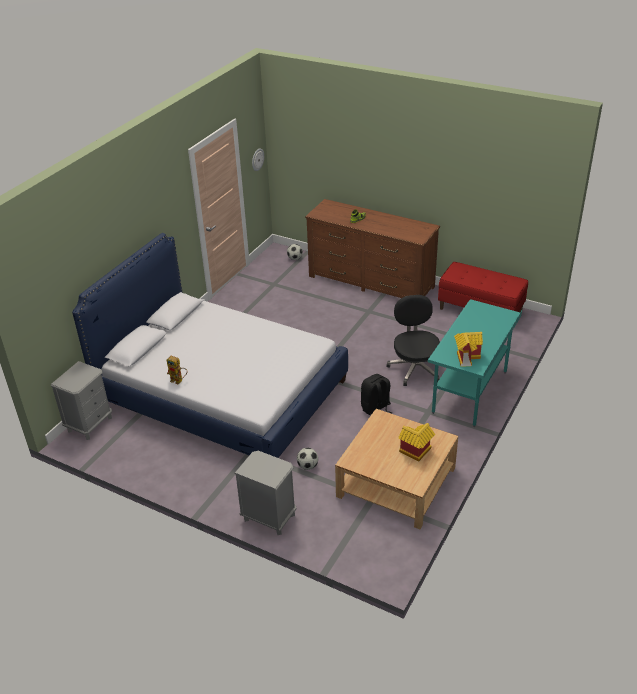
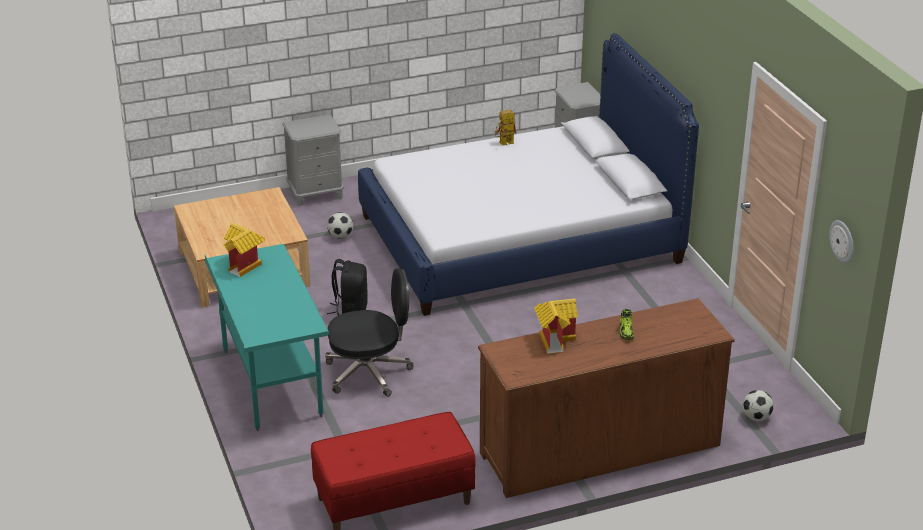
camera: 130 degrees right, 5 degrees down
(415, 368) = (369, 372): black office chair -> black office chair turned 45 degrees counterclockwise
(415, 453) = (220, 228): toy house -> toy house (555, 339)

